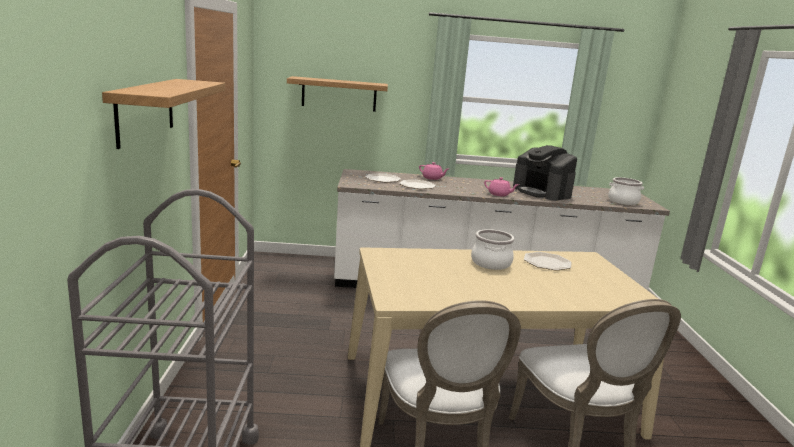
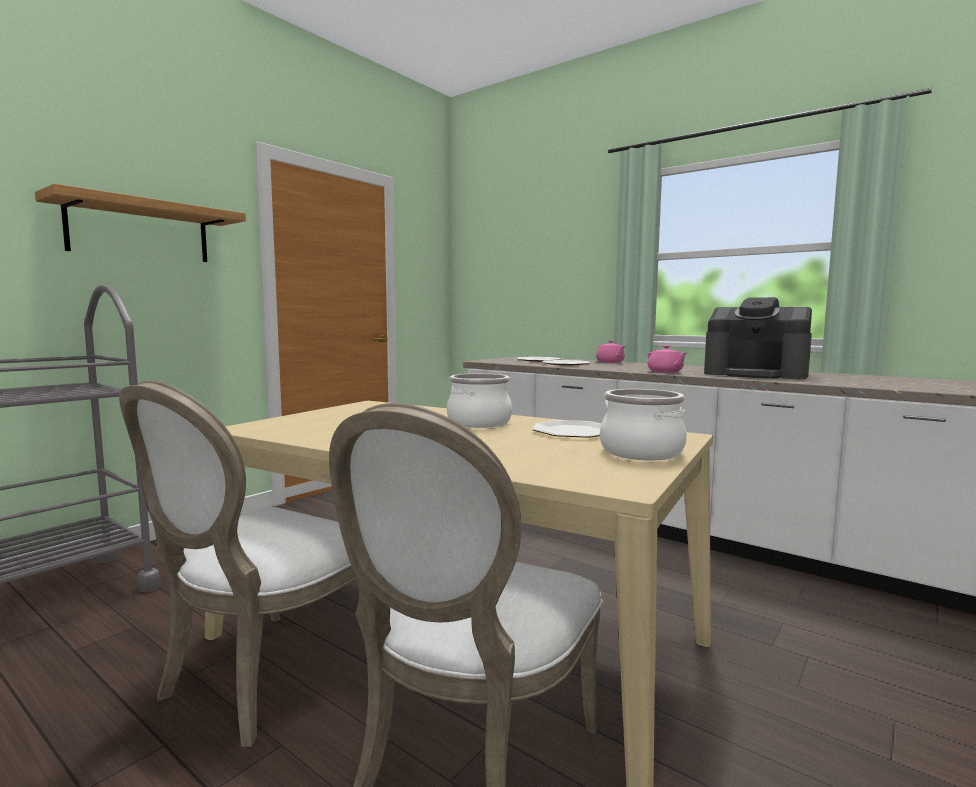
camera: 40 degrees right, 10 degrees down
(339, 94) = (524, 271): shelf -> none
(542, 192) = (756, 374): coffee machine -> coffee machine turned 60 degrees counterclockwise
(623, 201) = (913, 386): cooking pot -> cooking pot (640, 452)

